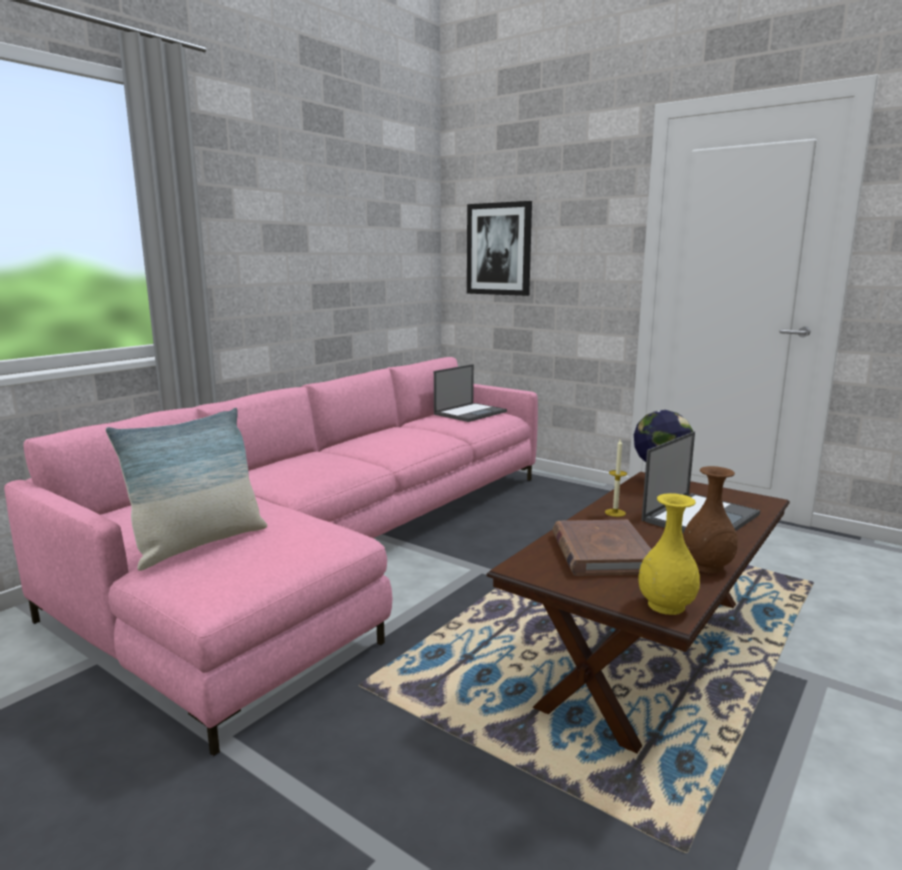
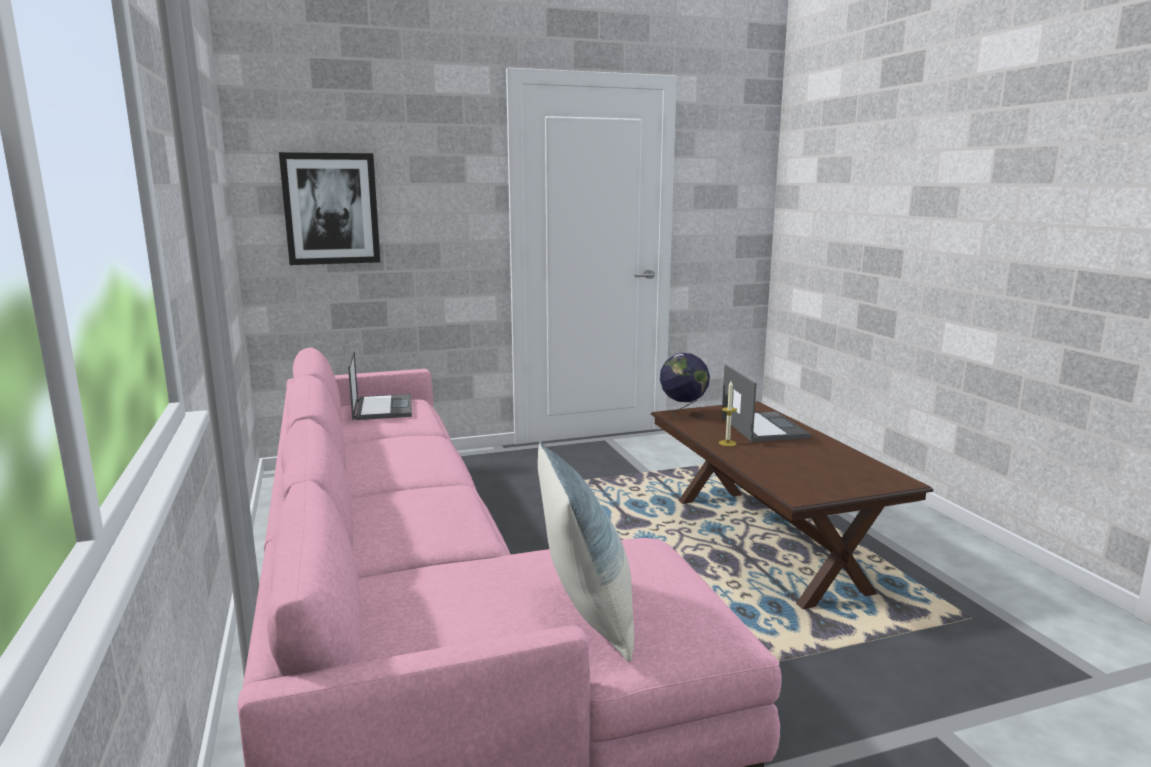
camera: 55 degrees left, 0 degrees up
(600, 553) = (795, 468): brown book -> none
(666, 605) = (890, 478): yellow vase -> none
(707, 566) = (843, 452): brown vase -> none

